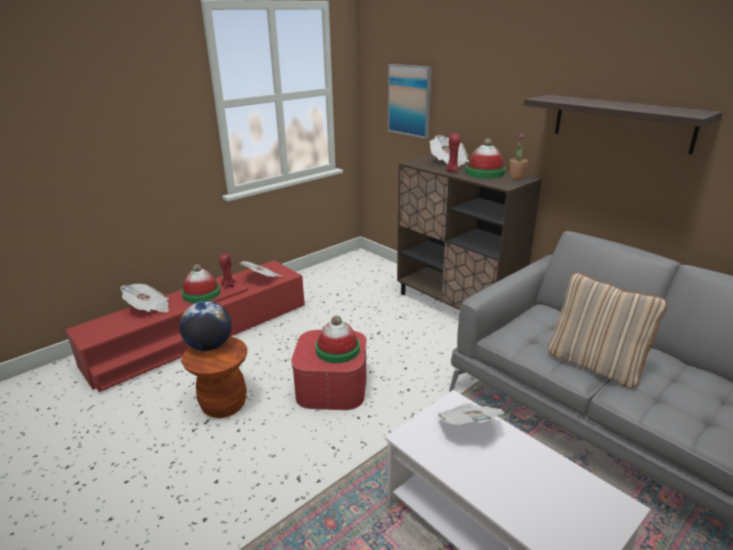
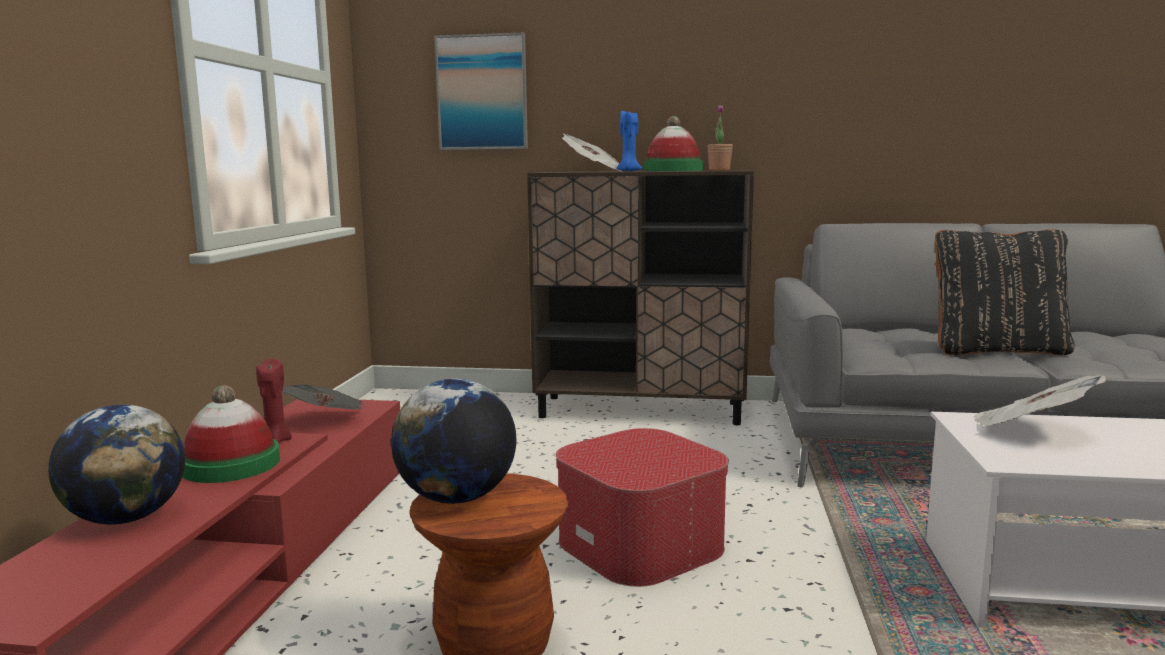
camera: 40 degrees left, 15 degrees down
(149, 308) = (127, 518): newspaper -> globe
(337, 350) = (655, 452): hat -> none
(452, 171) = (628, 171): red candle -> blue candle
(594, 364) = (997, 350): beige pillow -> black pillow
(622, 122) = (848, 76): shelf -> none

